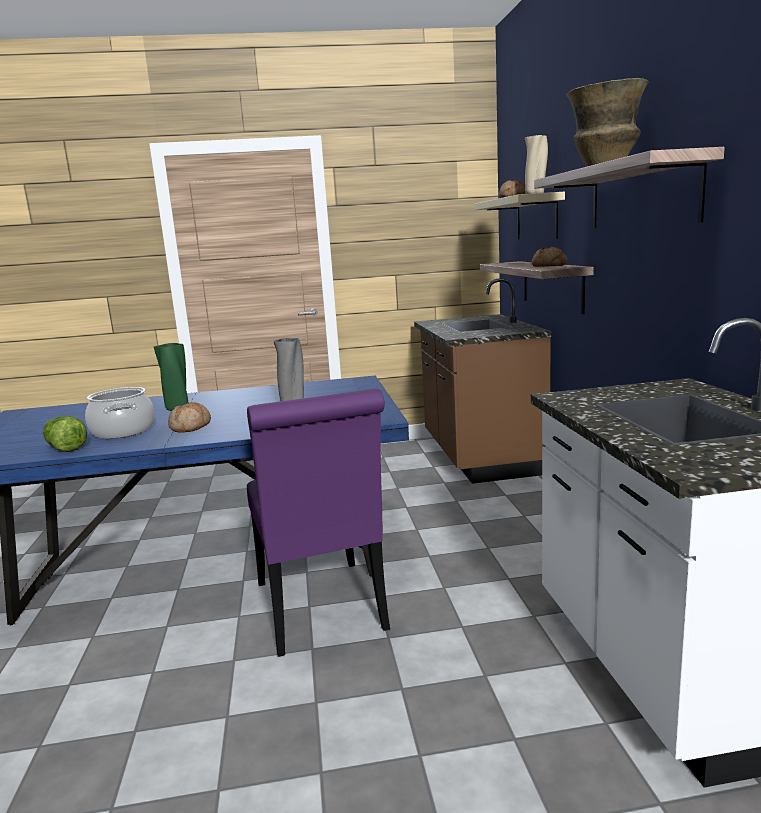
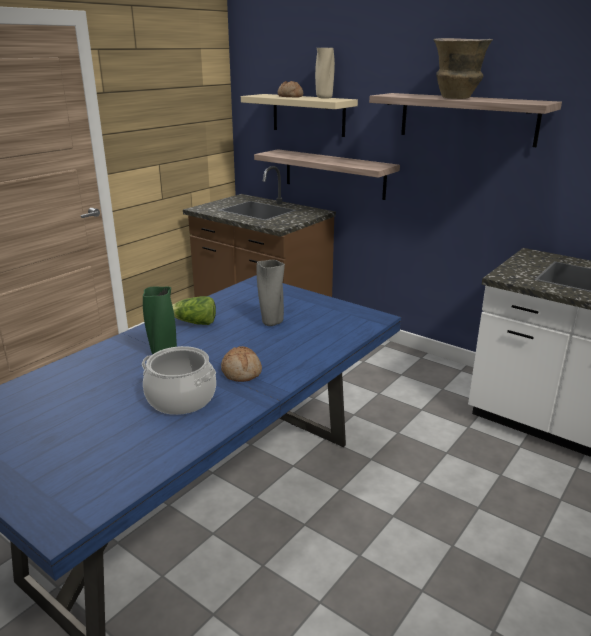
camera: 45 degrees left, 10 degrees up
(65, 448) = (175, 438): lettuce -> lettuce (194, 323)
(322, 612) = (356, 488): purple chair -> none
(548, 266) = (354, 162): bread -> none

